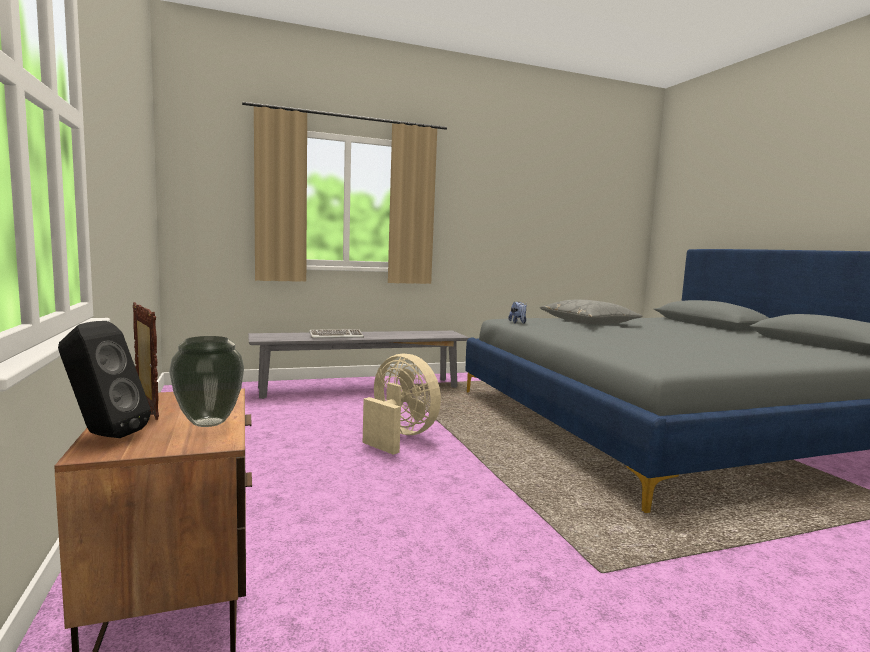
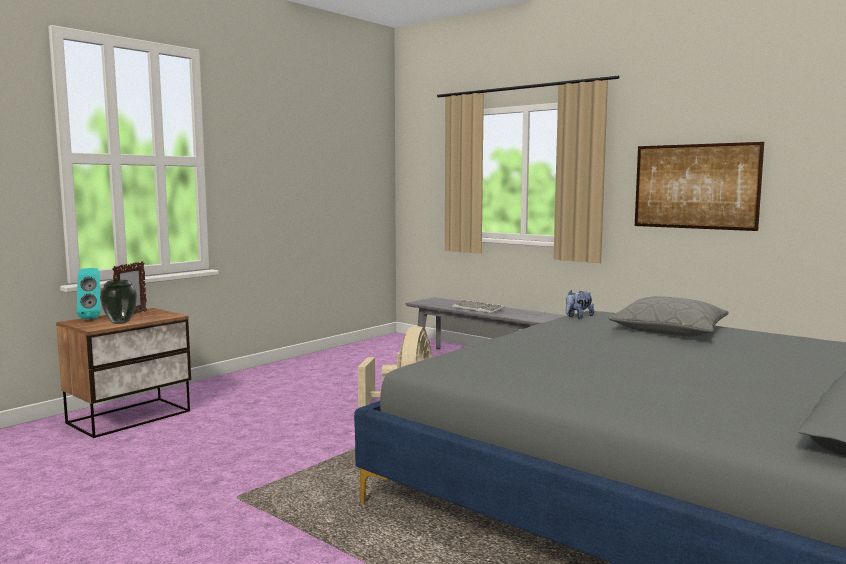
camera: 60 degrees right, 0 degrees up
(102, 435) = (92, 318): black speaker -> turquoise speaker
(493, 223) = (695, 186): none -> picture

